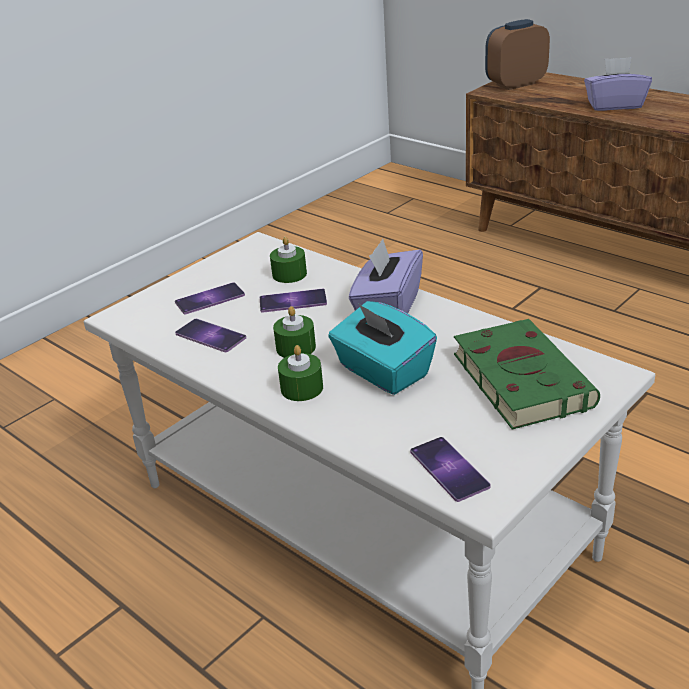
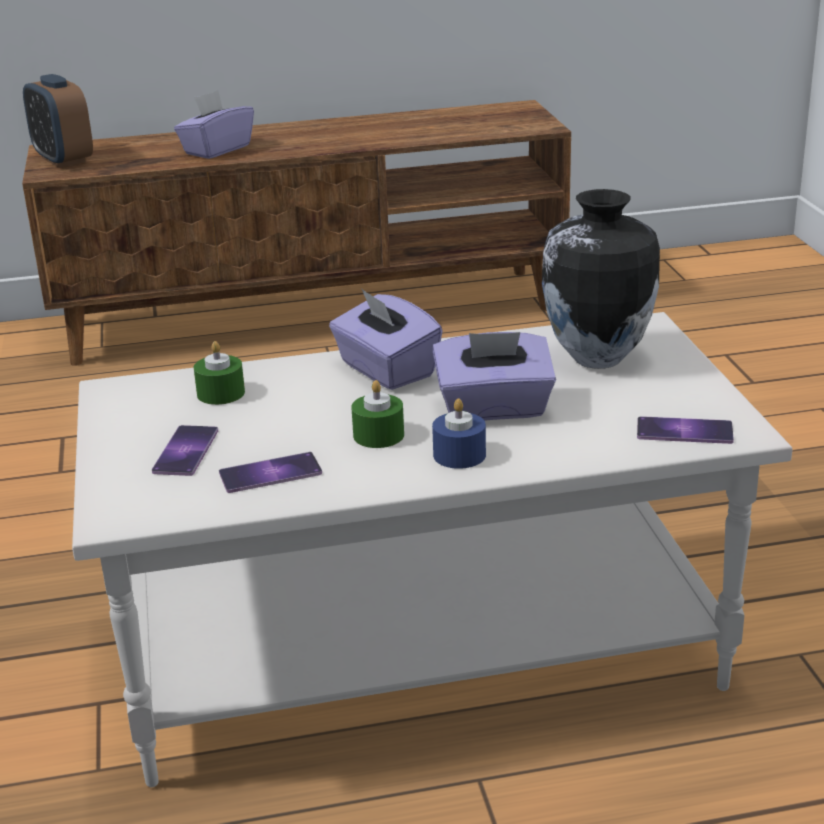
camera: 55 degrees left, 5 degrees down
(293, 301) = (282, 409): phone -> none
(302, 388) = (459, 455): green candle -> blue candle
(382, 372) = (494, 409): turquoise tissue box -> purple tissue box
(515, 84) = (63, 160): alarm clock -> alarm clock turned 45 degrees counterclockwise
(518, 378) = (596, 359): green book -> vase

